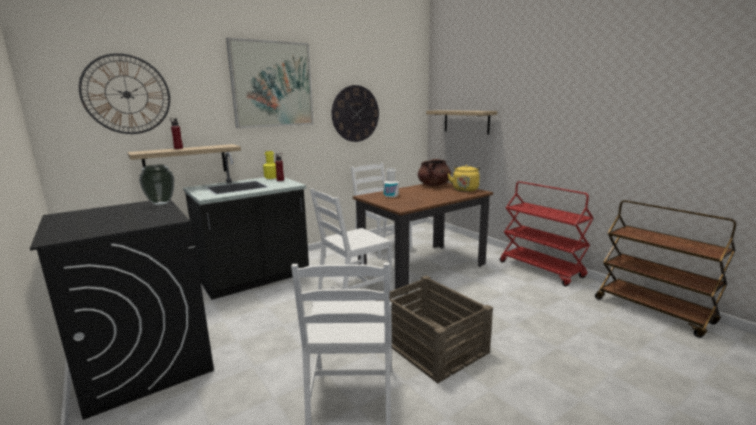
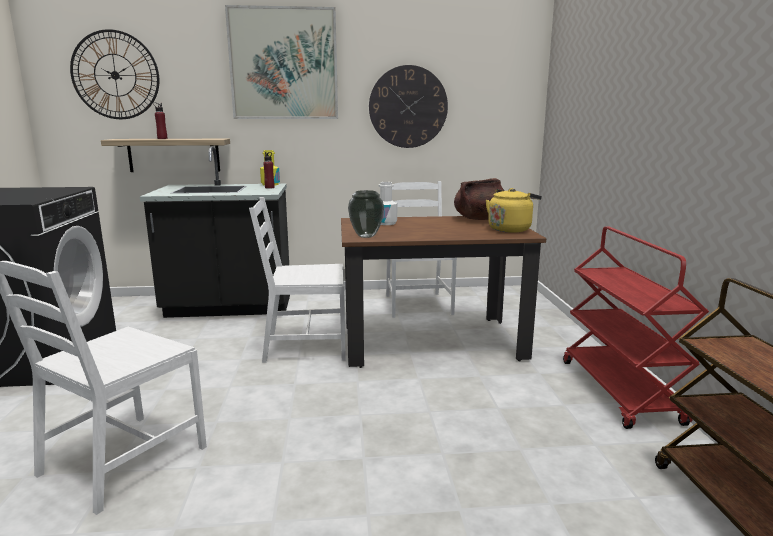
camera: 30 degrees right, 0 degrees up
(161, 203) = (69, 190): vase -> vase (366, 236)
(431, 343) = (294, 435): crate -> none
(466, 121) = (578, 123): shelf -> none

